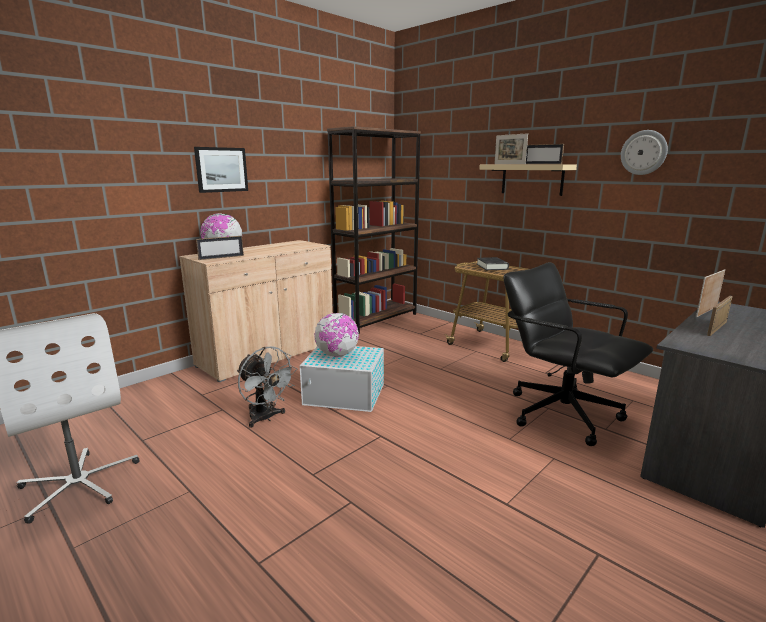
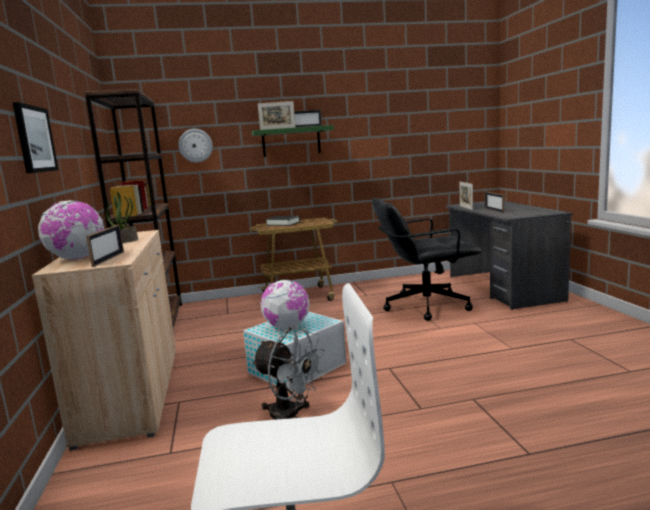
camera: 55 degrees left, 5 degrees down
(266, 418) = (291, 416): grey fan -> grey fan turned 45 degrees clockwise
(282, 248) = (124, 241): none -> potted plant
(532, 179) = (291, 141): beige shelf -> green shelf
(643, 152) = (374, 114): wall clock -> wall clock (195, 145)

